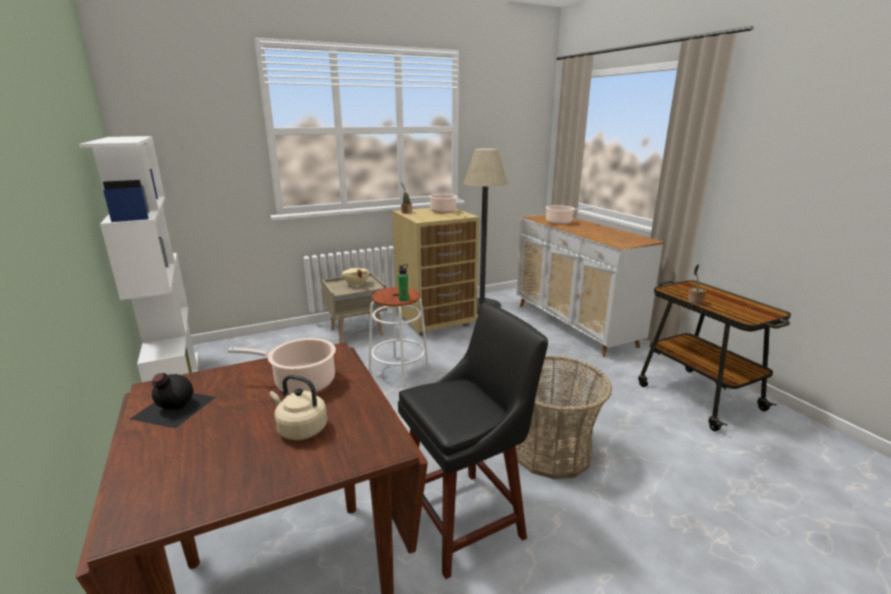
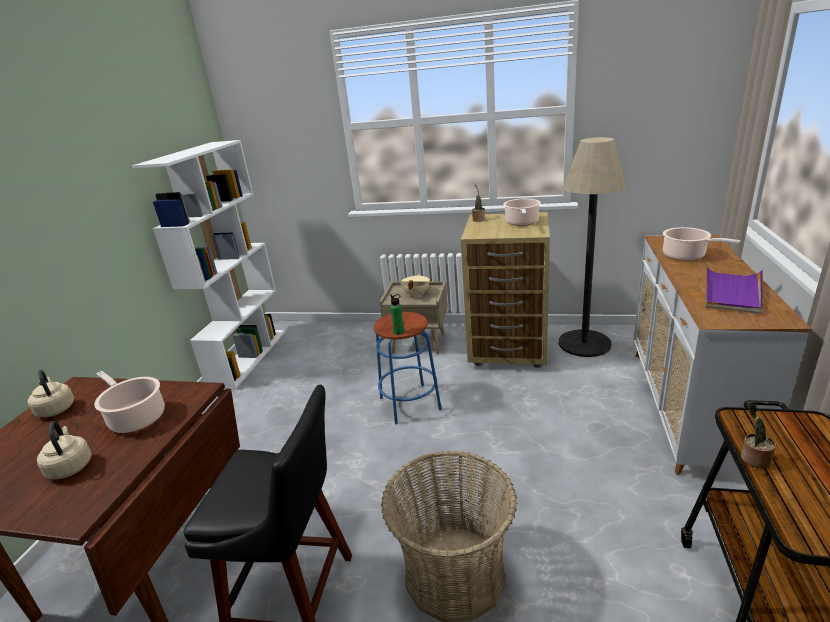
camera: 40 degrees right, 5 degrees up
(172, 408) = (56, 409): black bottle -> beige kettle
(399, 371) = (410, 403): white stool -> blue stool
(610, 233) = (732, 292): none -> purple tray

